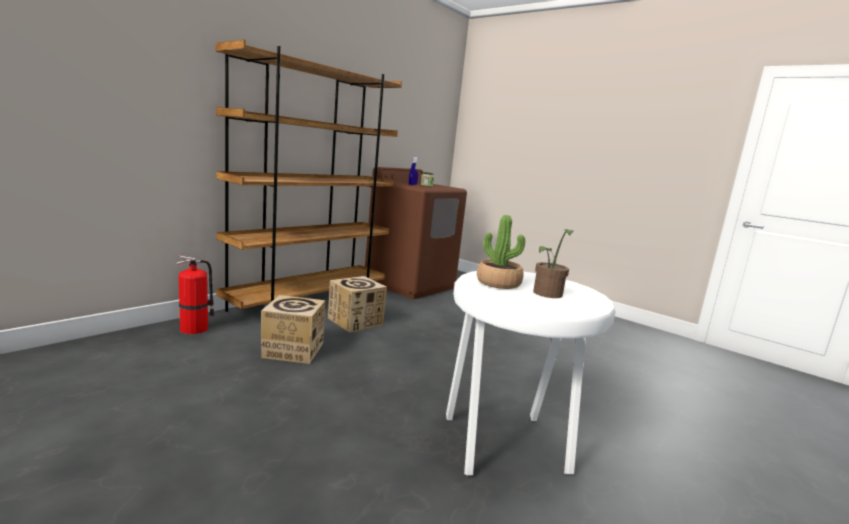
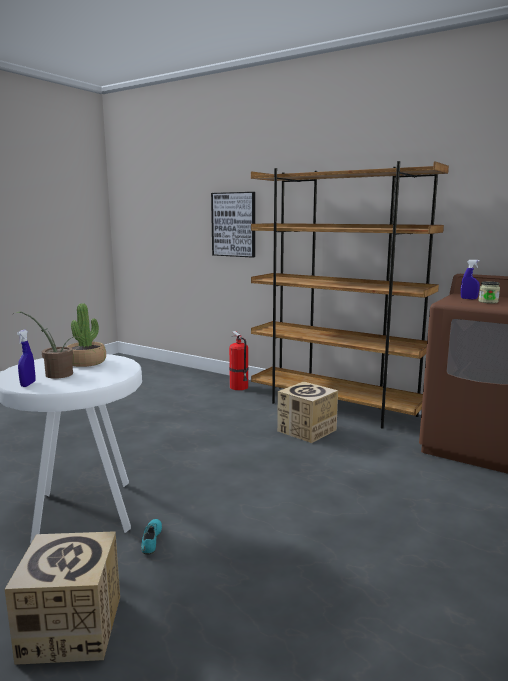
camera: 85 degrees right, 0 degrees up
(136, 99) = (234, 224): none -> picture
(293, 350) = (223, 417): cardboard box -> cardboard box (71, 628)
(544, 408) = (152, 541): none -> turquoise shoe
(587, 304) = (28, 384): none -> blue spray bottle

